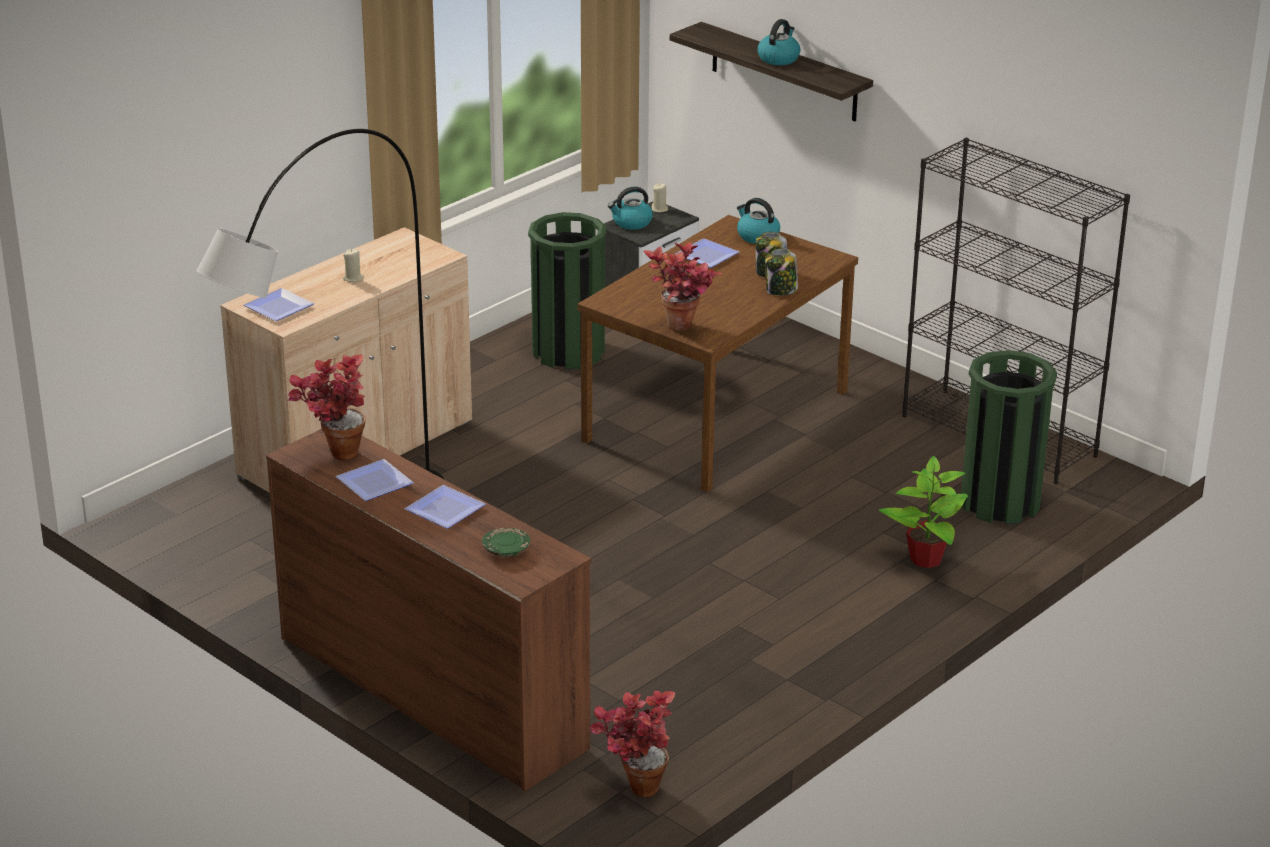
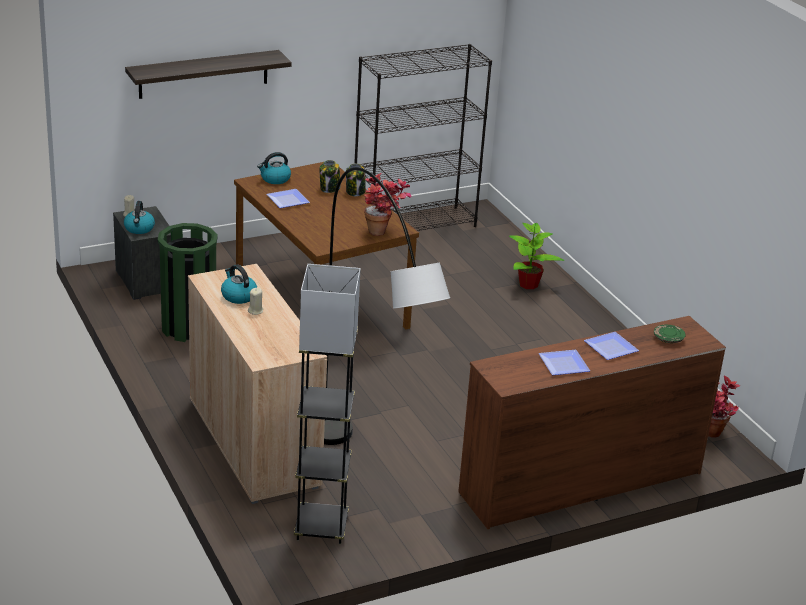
camera: 70 degrees left, 0 degrees up
(219, 528) = (321, 527): none -> grey floor lamp
(276, 307) = (278, 349): plate -> none
(333, 453) = (515, 371): potted plant -> none
(778, 58) = (217, 63): kettle -> kettle (238, 296)
(1000, 502) = (484, 247): green trash can -> none

